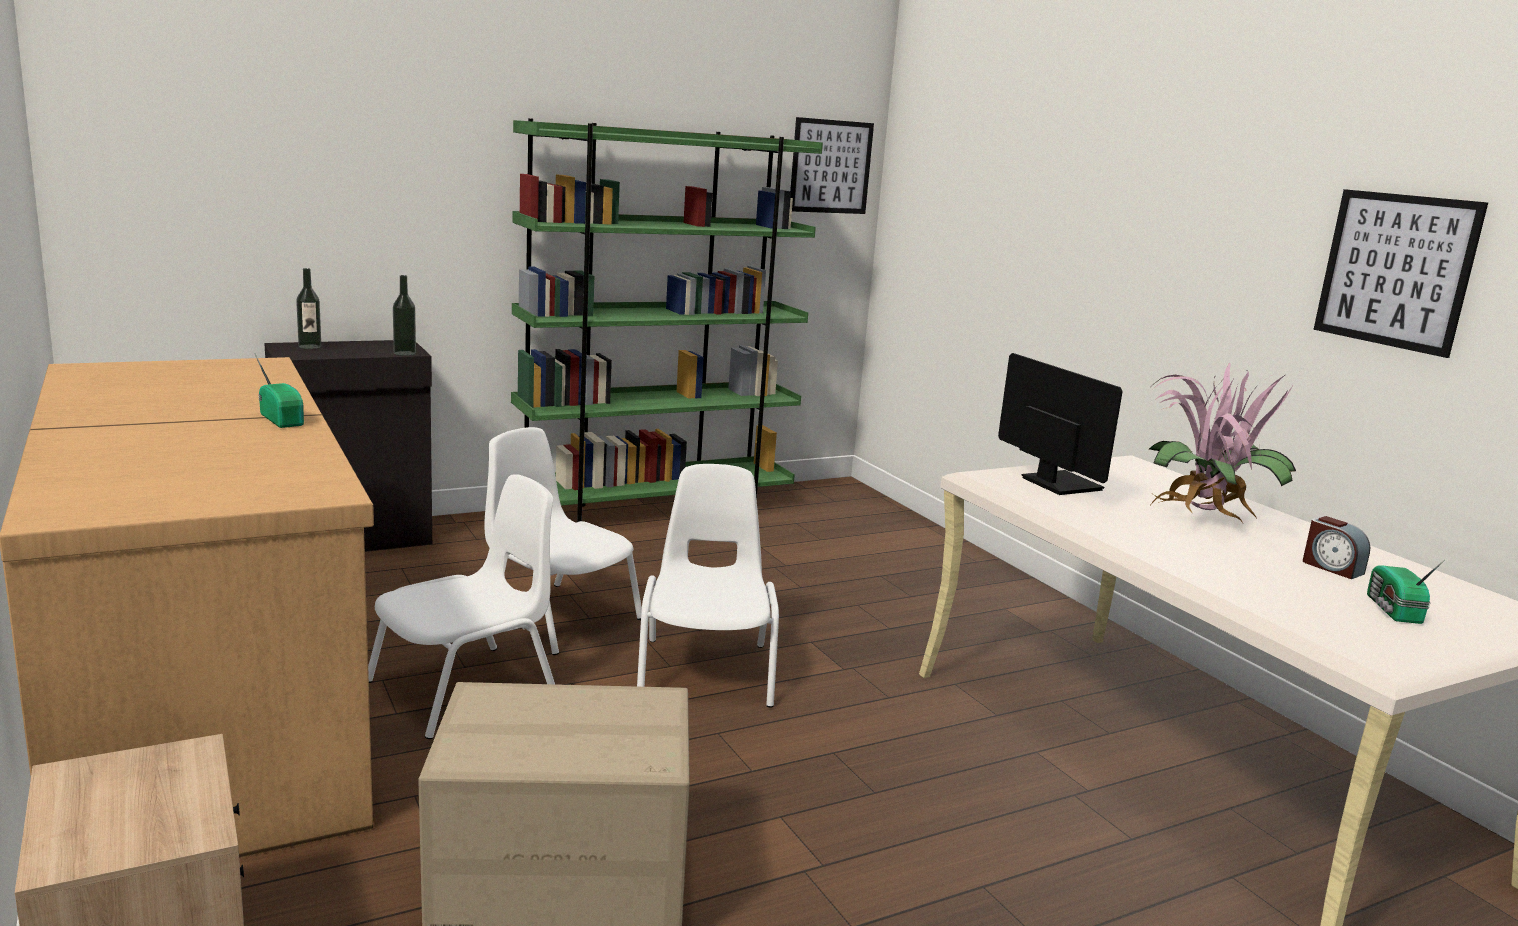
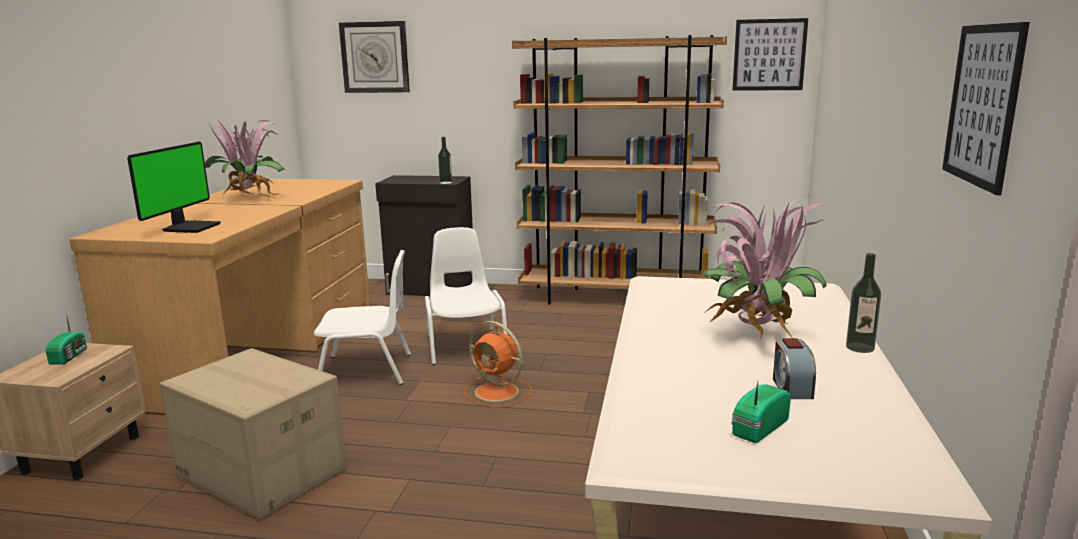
camera: 40 degrees right, 0 degrees up
(169, 409) = (249, 199): none -> potted plant
(228, 125) = (375, 57): none -> wall clock
(283, 419) = (278, 206): radio -> radio (70, 356)
(310, 346) = (408, 177): bottle -> bottle (860, 347)
(655, 511) = (616, 298): green bookcase -> brown bookcase
(706, 671) = (498, 392): white chair -> orange fan
(1058, 484) = (699, 293): monitor -> monitor (190, 227)

